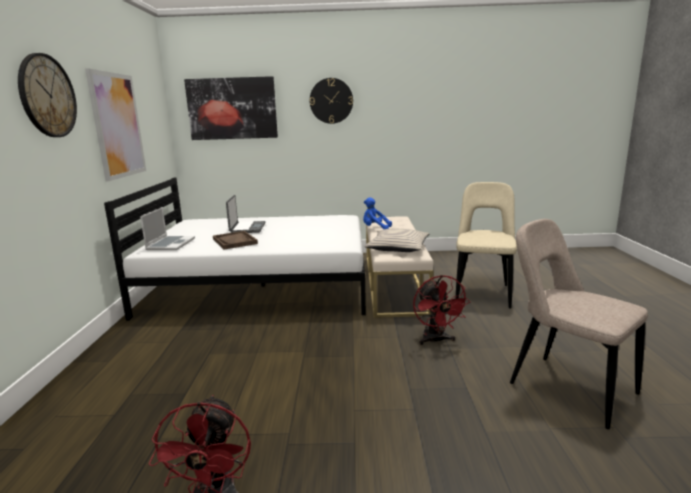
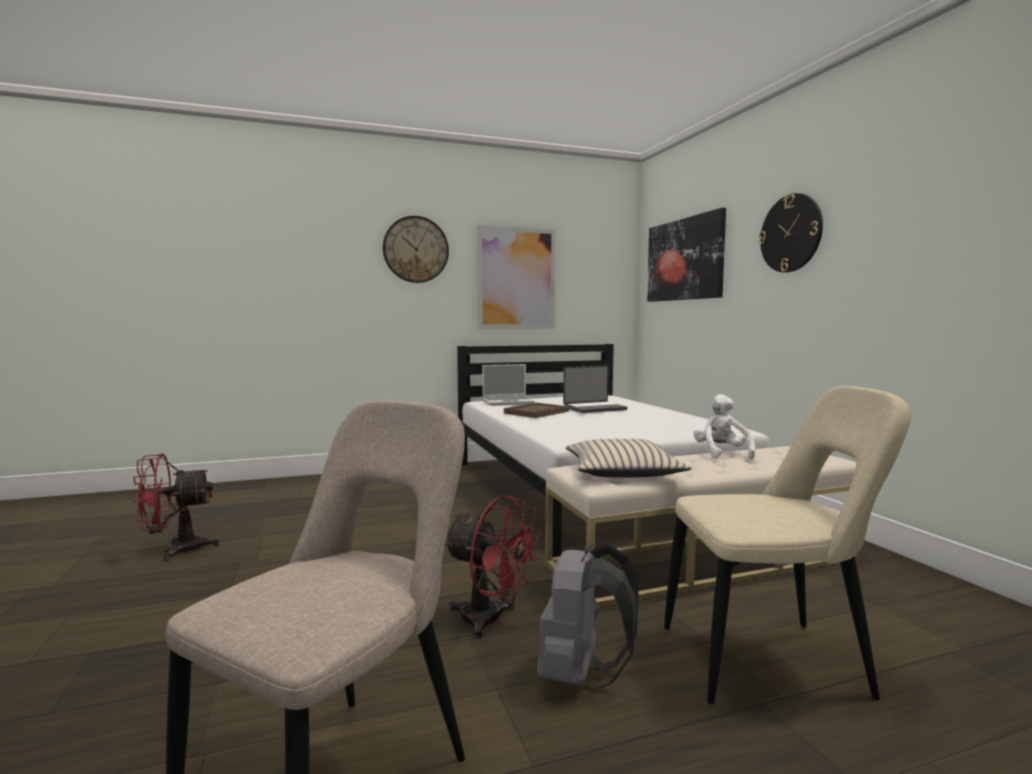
camera: 70 degrees right, 10 degrees down
(375, 228) = (721, 454): blue plush toy -> white plush toy
(436, 340) = (490, 621): red fan -> red fan turned 120 degrees counterclockwise
(489, 327) = (581, 675): none -> grey backpack

